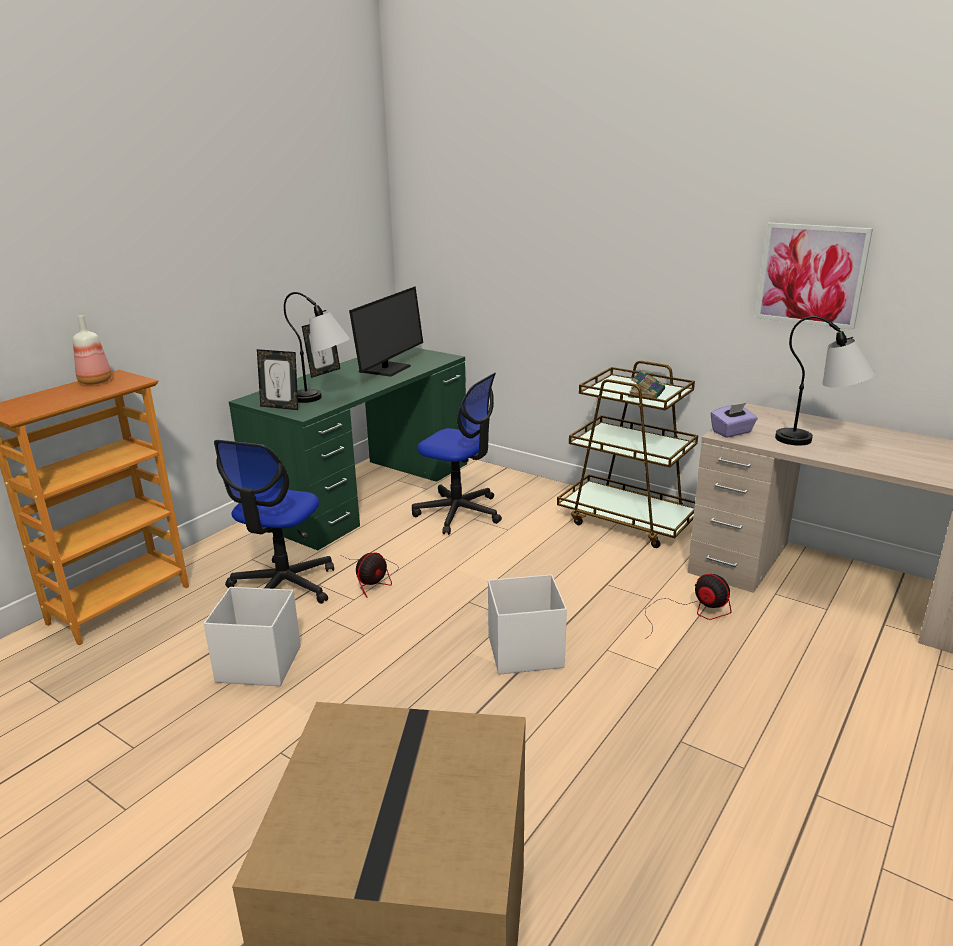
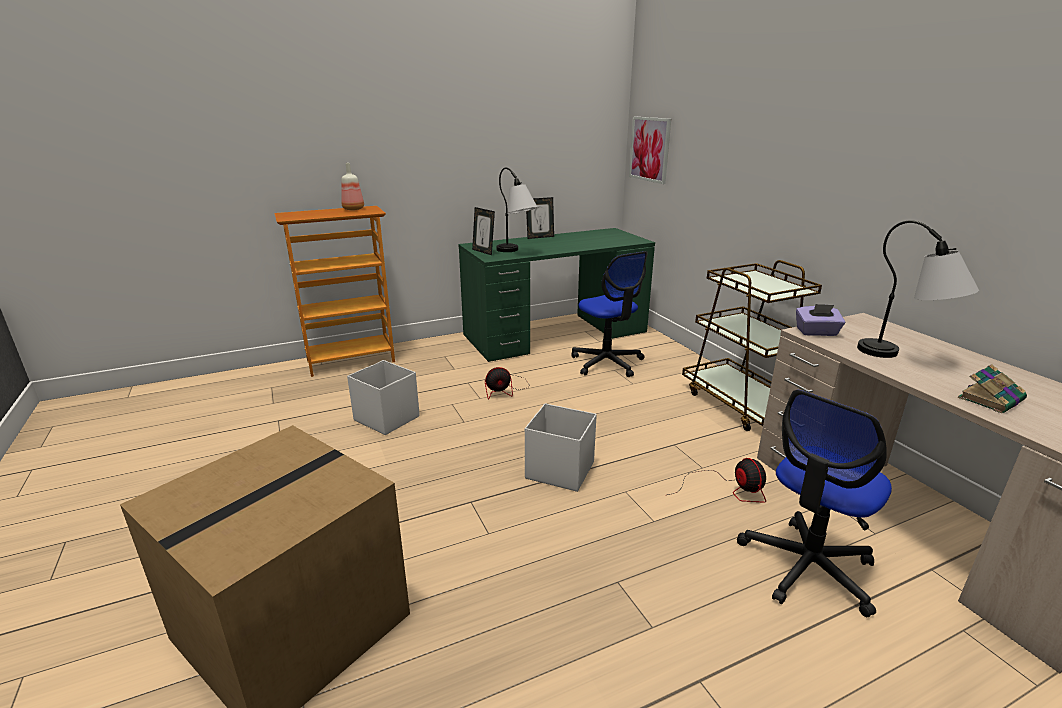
camera: 30 degrees right, 0 degrees up
(283, 586) = (446, 377): office chair -> office chair (807, 567)
(386, 369) = (585, 241): monitor -> none
(646, 393) = (767, 288): book -> book (991, 399)
(811, 275) = (952, 185): picture -> picture (650, 149)

